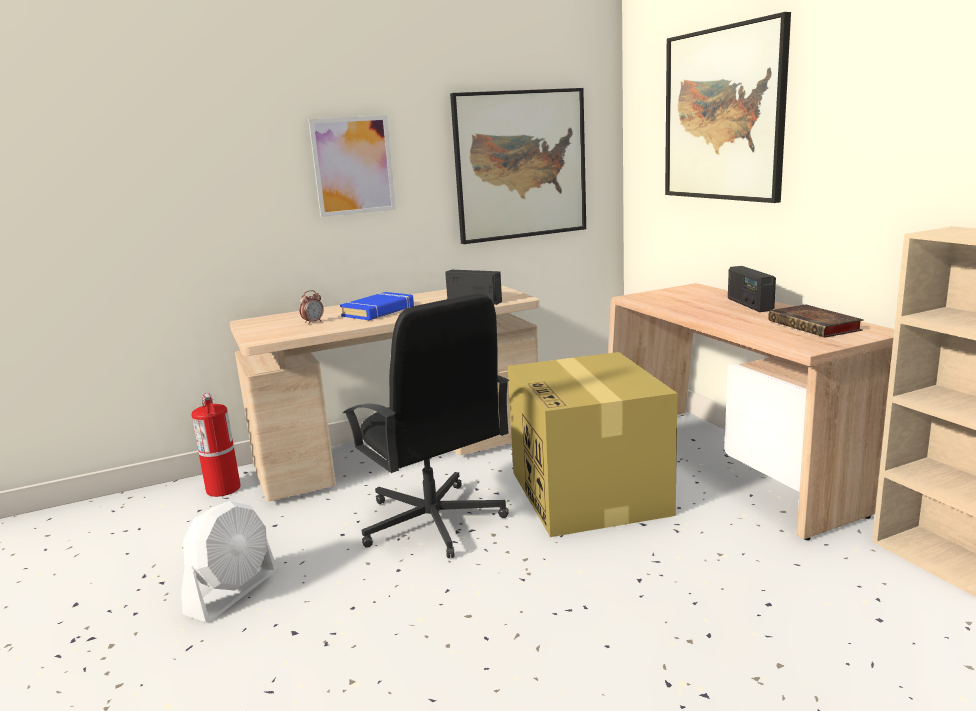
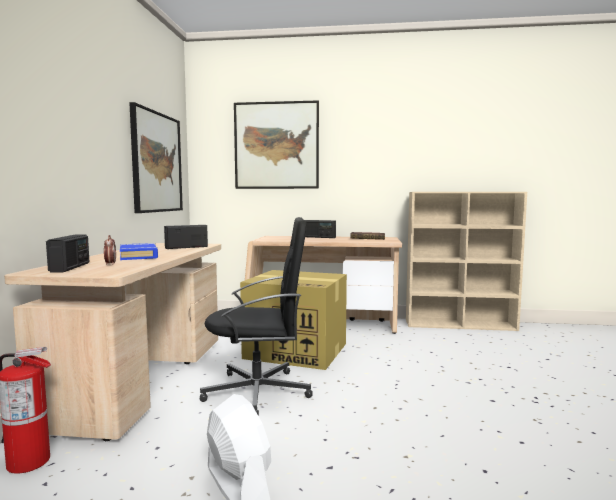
camera: 60 degrees left, 10 degrees down
(281, 321) = (70, 267): none -> radio
(353, 166) = (83, 139): picture -> none

